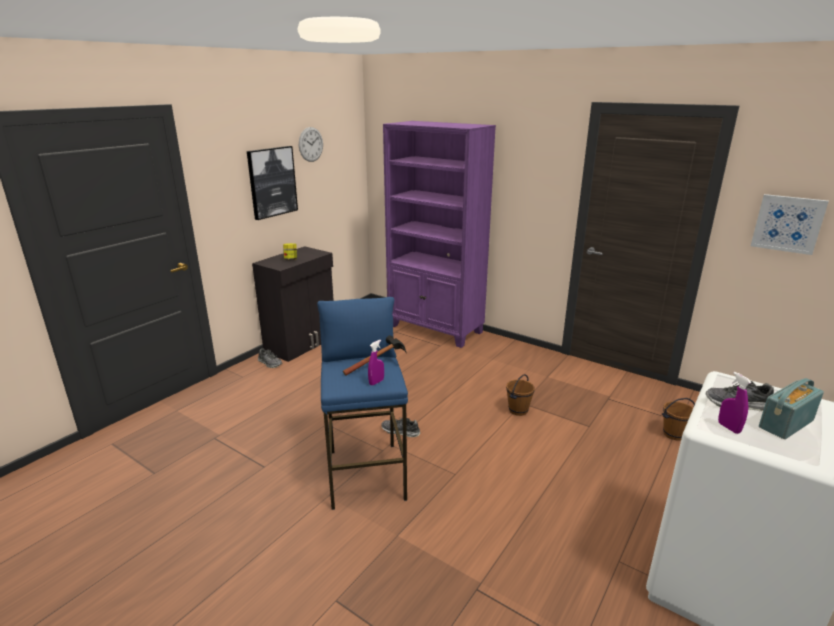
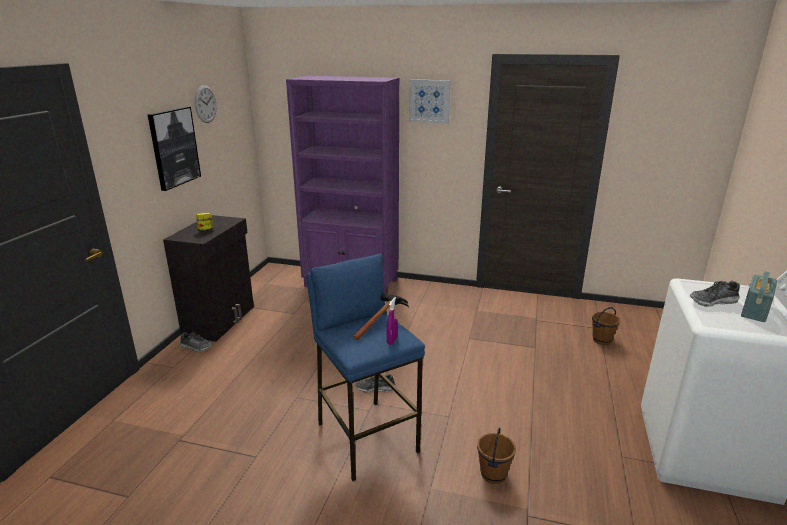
camera: 20 degrees left, 0 degrees up
(518, 410) = (469, 345): brown bucket -> brown bucket (493, 474)
(728, 428) = (723, 321): purple spray bottle -> none
(787, 224) = (662, 151): picture -> picture (429, 101)

